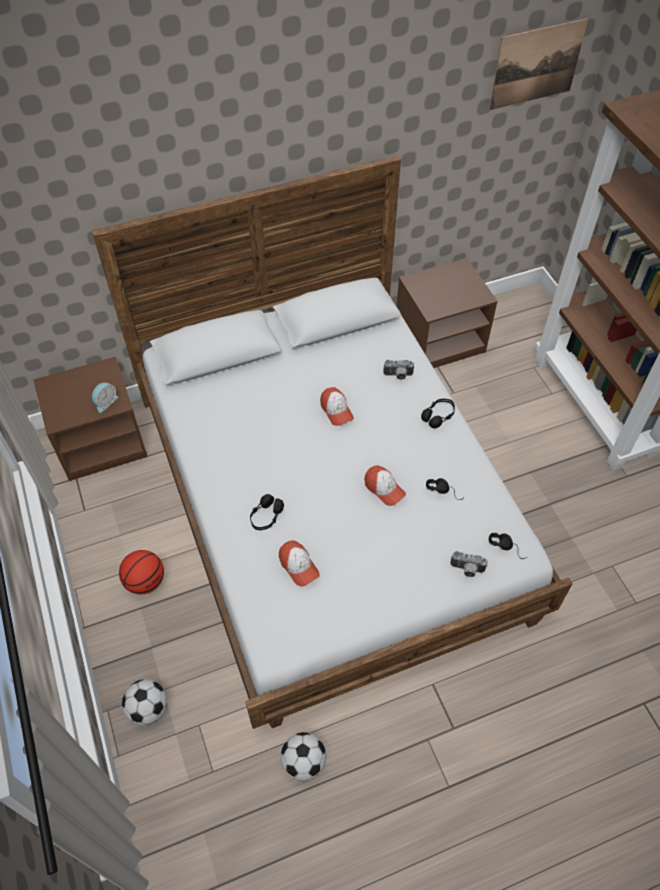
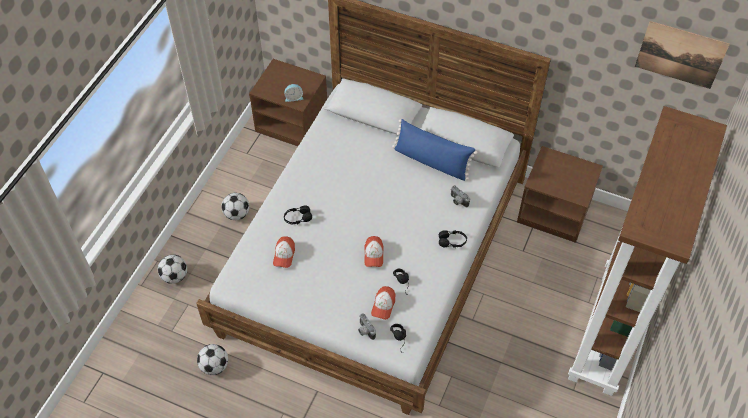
camera: 45 degrees right, 0 degrees up
(145, 581) = (237, 214): basketball -> football
(330, 357) = (431, 161): none -> blue pillow
(336, 410) = (399, 193): cap -> cap (383, 305)

